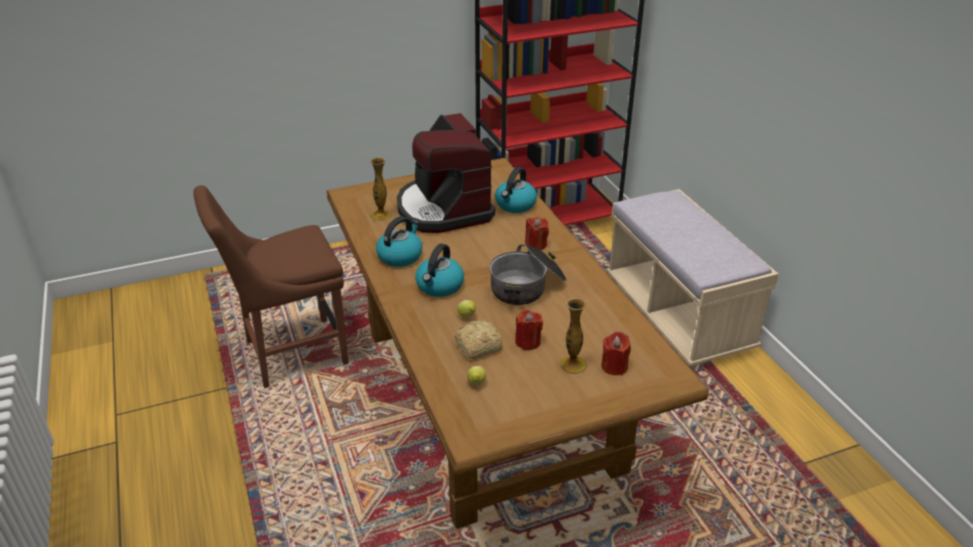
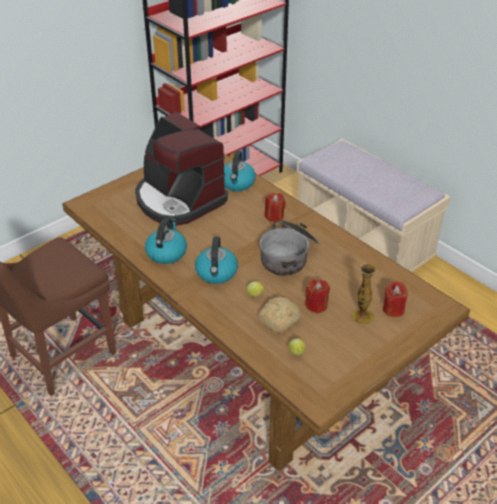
camera: 20 degrees left, 5 degrees up
(381, 216) = (127, 218): vase -> none

